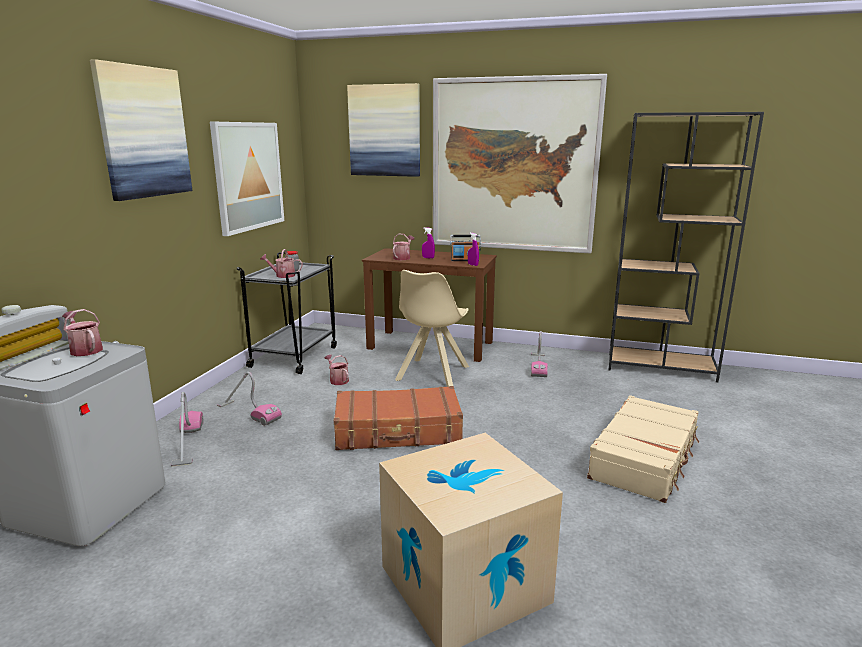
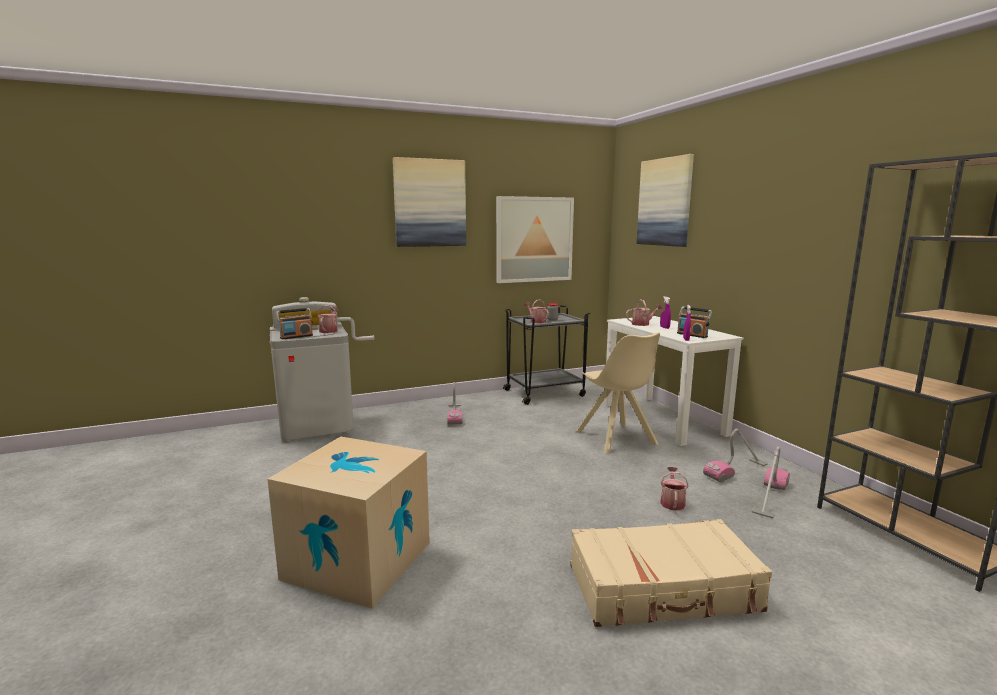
camera: 50 degrees right, 5 degrees down
(63, 373) = (296, 336): none -> radio
(188, 442) = (400, 416): vacuum cleaner -> vacuum cleaner (770, 496)
(337, 380) = (540, 416): watering can -> watering can (672, 502)
(398, 431) = (509, 462): brown suitcase -> none
(431, 345) = (663, 419): brown desk -> white desk
(431, 374) = (616, 438): beige chair -> beige chair turned 90 degrees counterclockwise
(514, 165) = (769, 237): picture -> none

